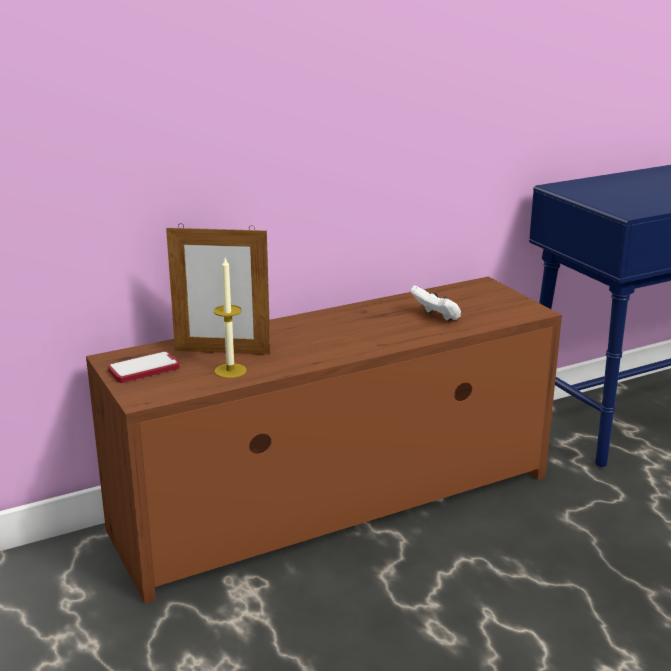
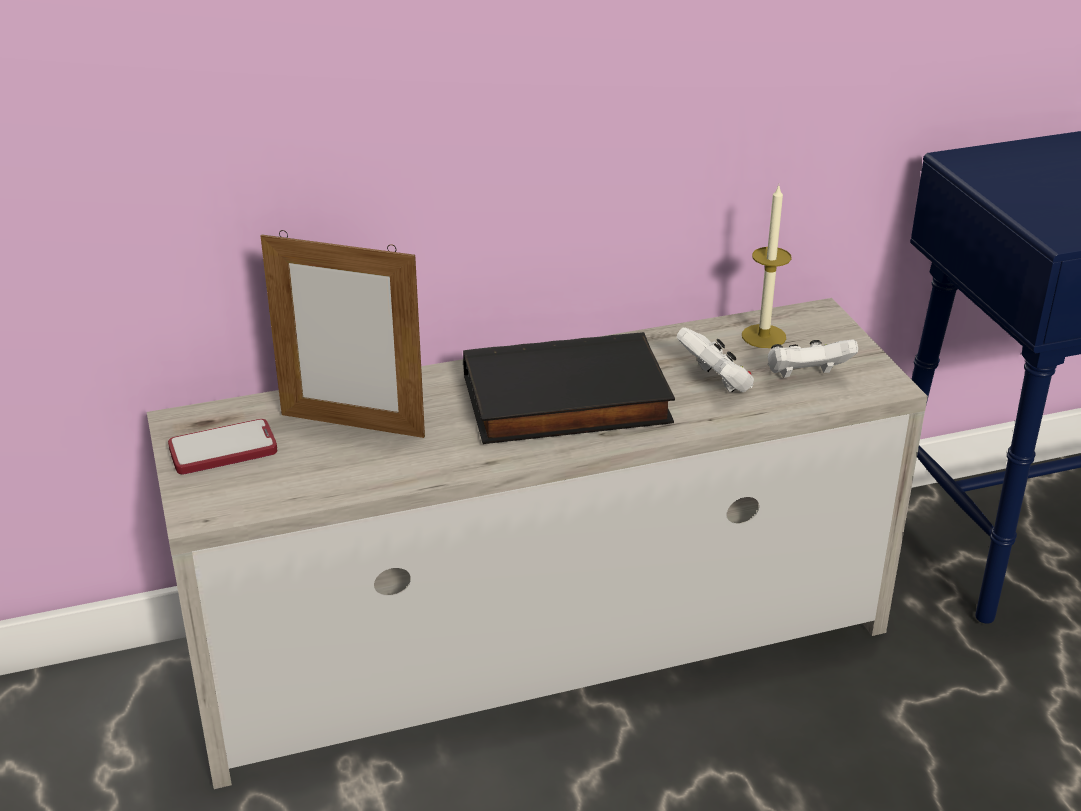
camera: 10 degrees right, 10 degrees up
(230, 371) = (352, 466): candle -> candle (763, 336)
(335, 502) = (541, 639): brown tv stand -> white tv stand
(350, 332) = (565, 402): none -> black book
(488, 311) = (806, 376): none -> white game controller

